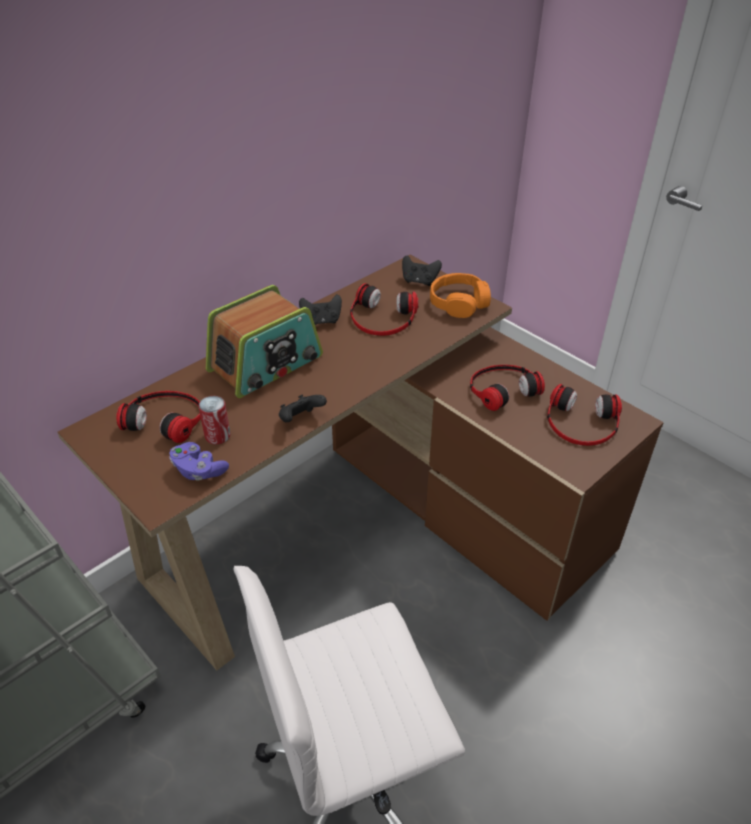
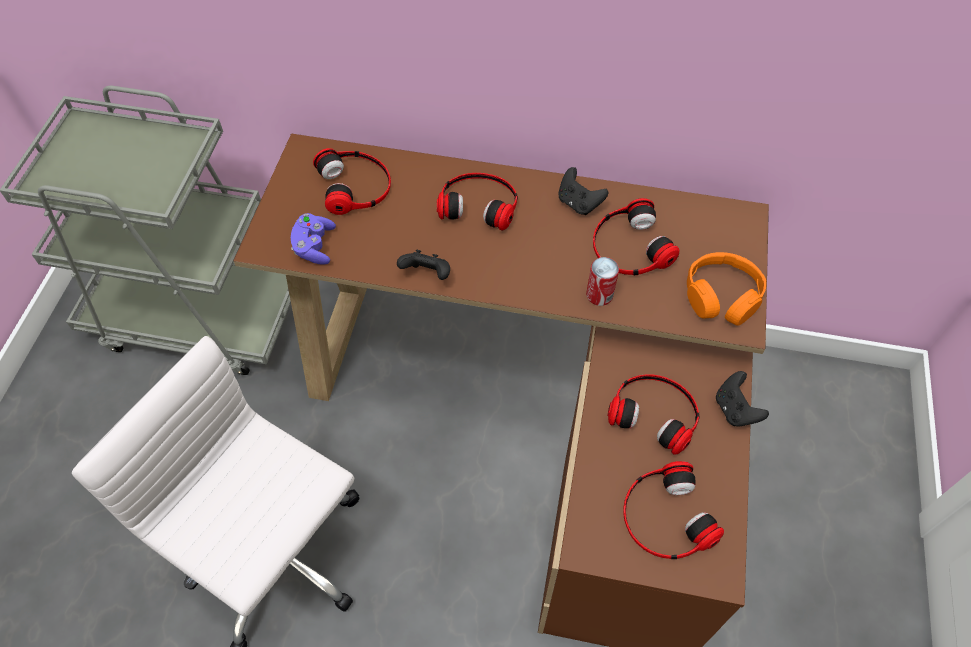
camera: 55 degrees right, 15 degrees up
(217, 436) = (362, 232): can -> can (599, 295)
(266, 364) = (479, 203): radio -> headphones
(419, 281) = (726, 240): black game controller -> black game controller (735, 409)

